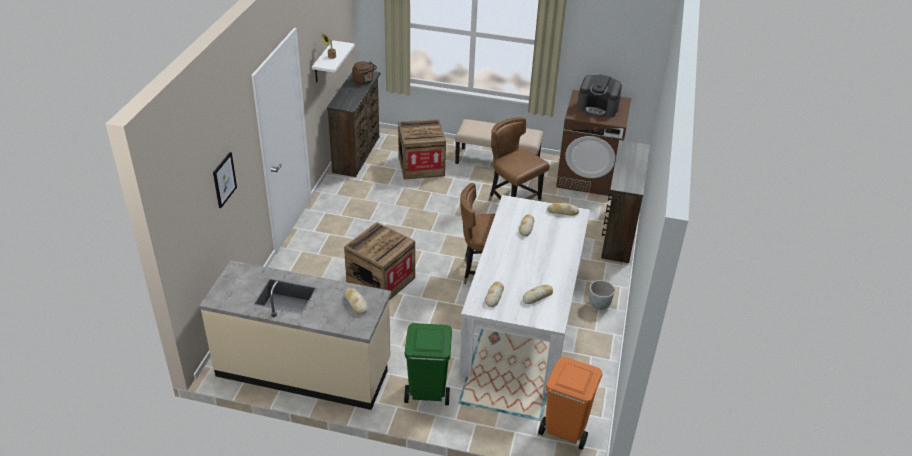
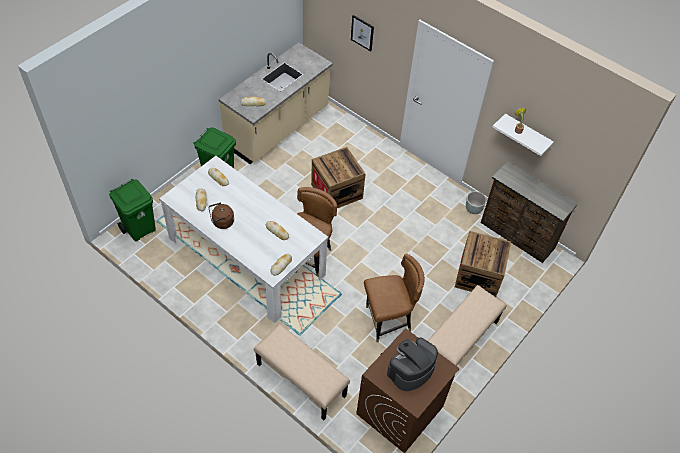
camera: 115 degrees right, 15 degrees up
(364, 81) = (547, 202): brown kettle -> brown kettle (222, 222)
(564, 430) = (140, 229): orange trash can -> green trash can
(599, 305) = (228, 312): grey planter -> grey planter (473, 209)
(617, 234) = (300, 380): brown dresser -> beige bench

